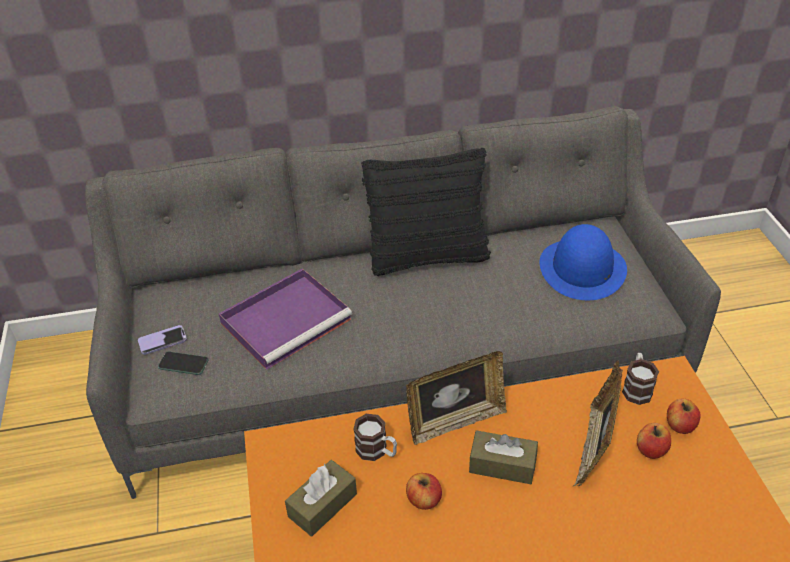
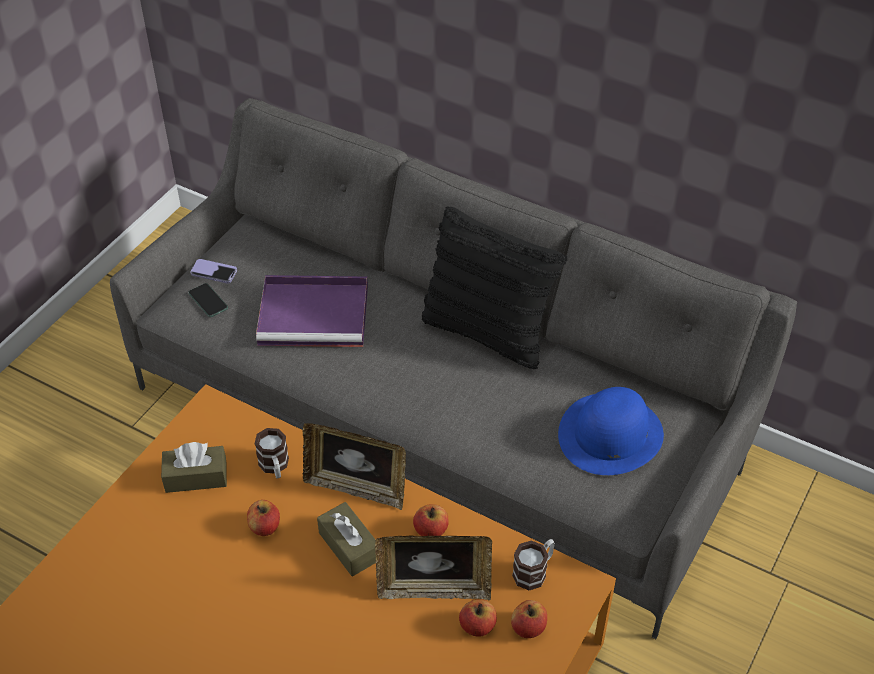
camera: 40 degrees right, 5 degrees up
(541, 411) = (431, 530): none -> apple
(594, 448) = (434, 589): picture frame -> picture frame turned 150 degrees counterclockwise

